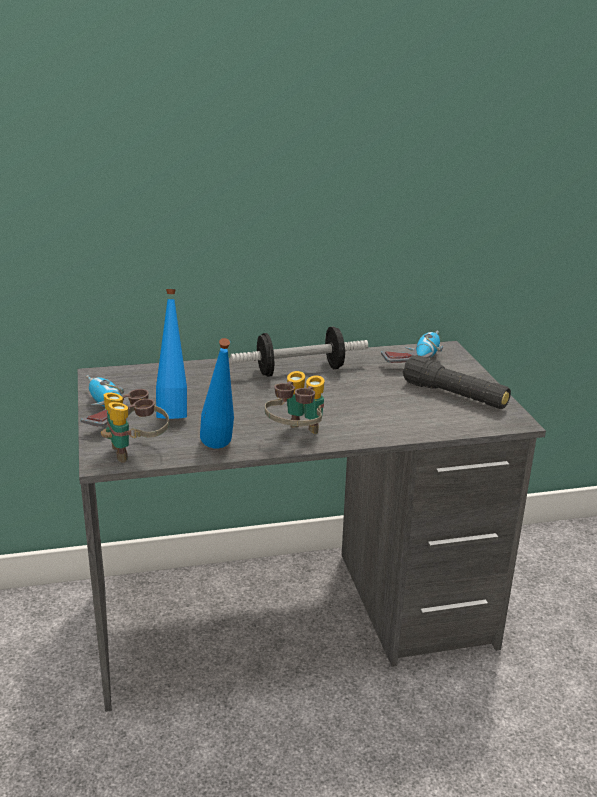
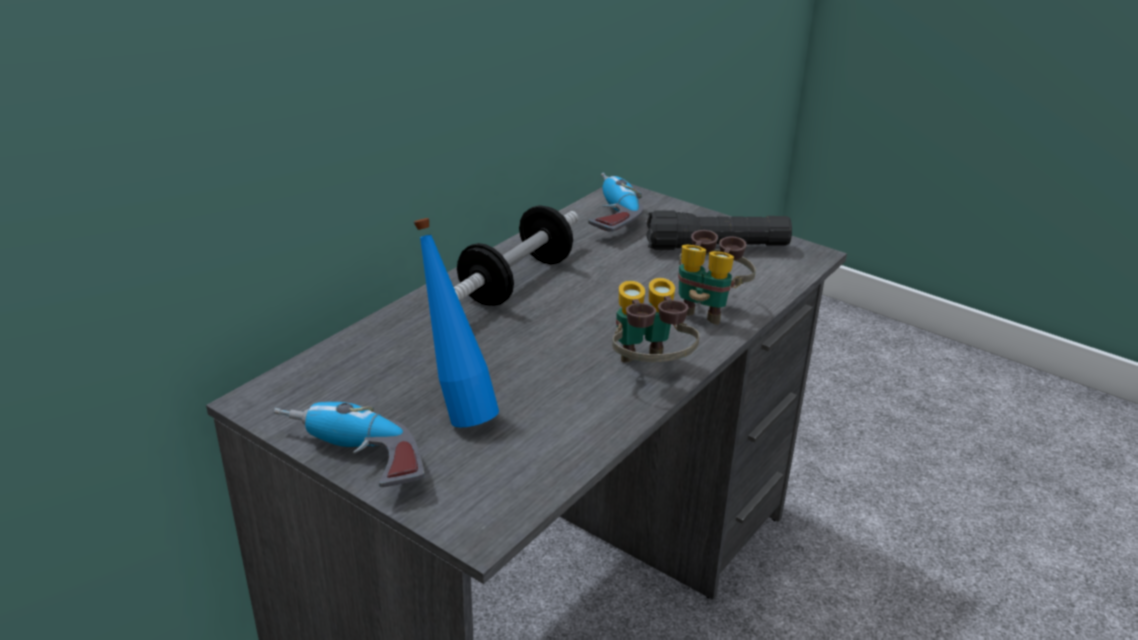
camera: 40 degrees left, 5 degrees up
(136, 451) = (499, 491): binoculars -> binoculars (707, 309)
(220, 450) = (596, 434): blue bottle -> none

